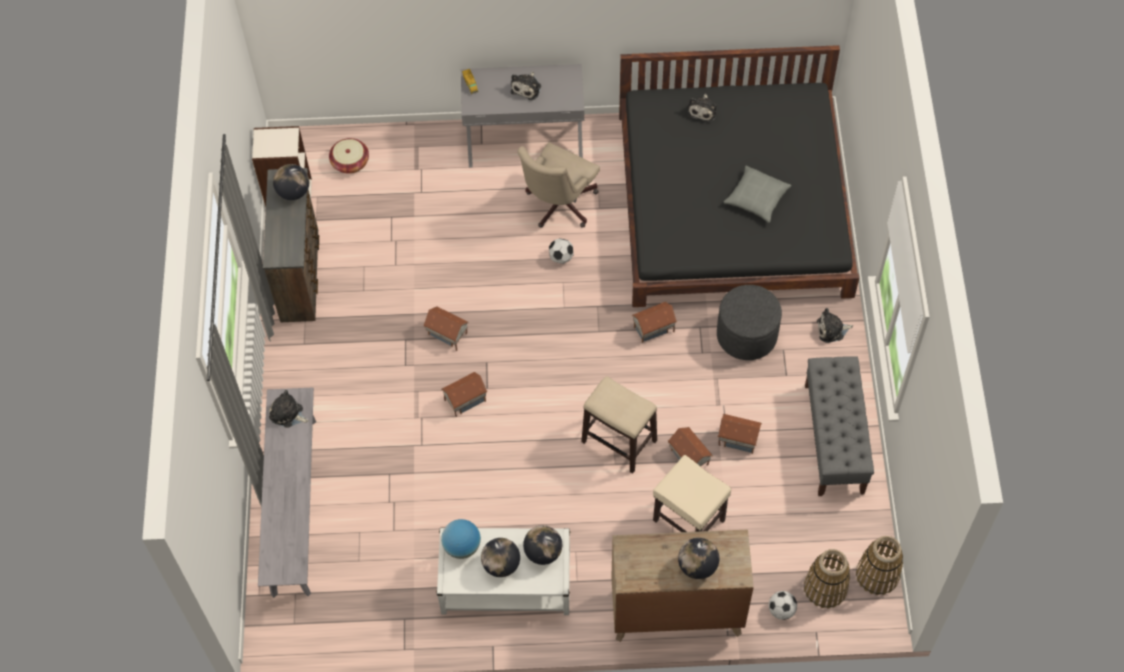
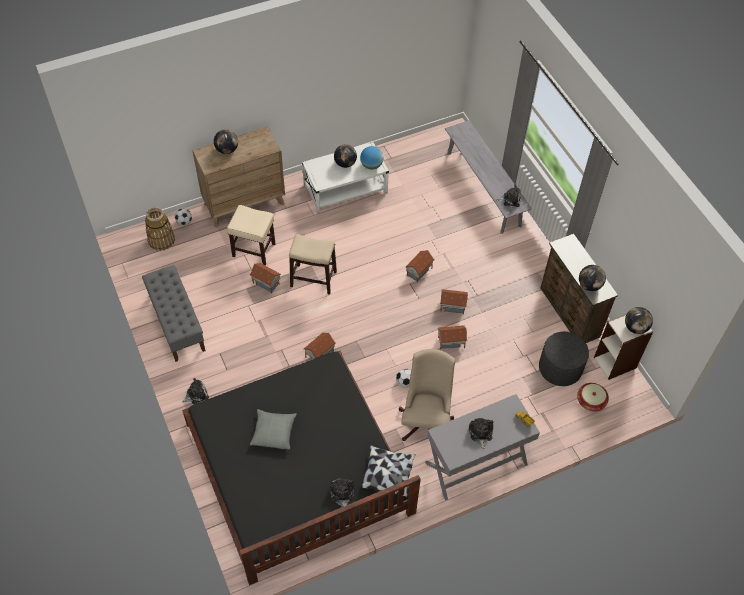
camera: 155 degrees right, 5 degrees down
(543, 552) = (325, 176): globe -> globe (635, 327)
(643, 113) = (387, 474): none -> pillow
(737, 439) = (239, 303): toy house -> toy house (451, 343)
(746, 335) = (255, 371): grey ottoman -> grey ottoman (560, 368)
(877, 575) = (131, 256): basket -> none

